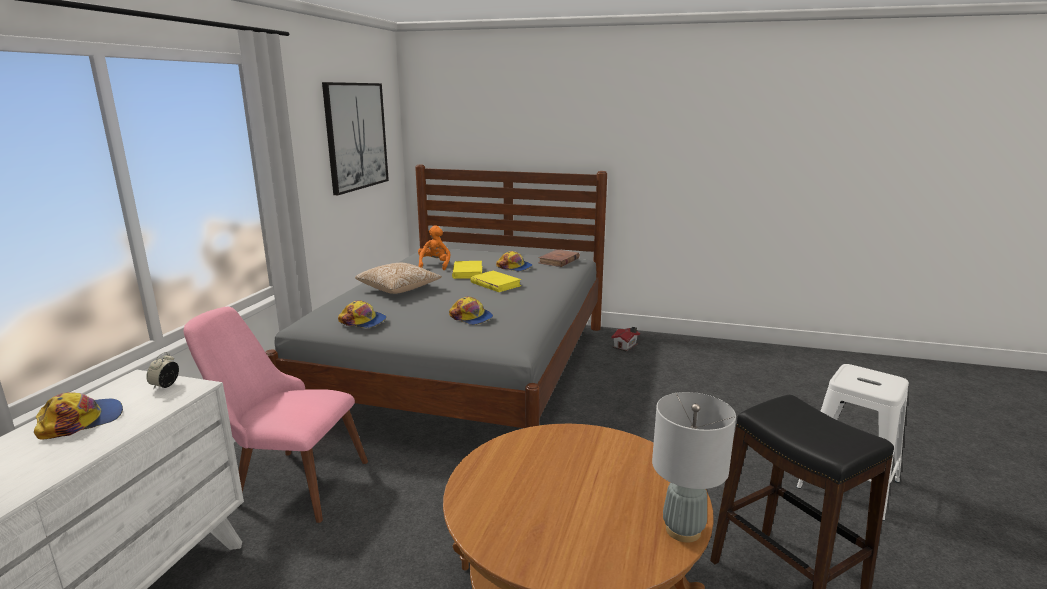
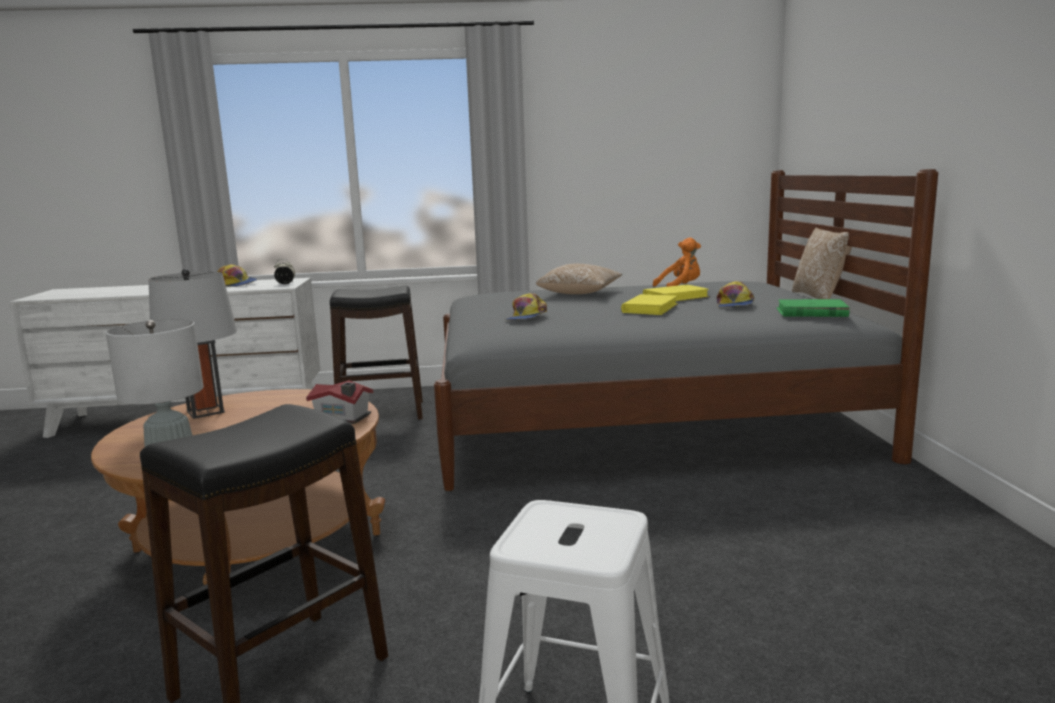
camera: 70 degrees right, 5 degrees down
(287, 481) = (381, 413): pink chair -> black stool
(356, 136) = (664, 129): picture -> none
(363, 321) = (480, 300): cap -> none
(504, 250) = (820, 297): none -> pillow
(504, 517) = (205, 411): none -> grey table lamp
(558, 261) = (811, 312): brown book -> green book
(626, 346) = (874, 491): toy house -> toy house (343, 418)

